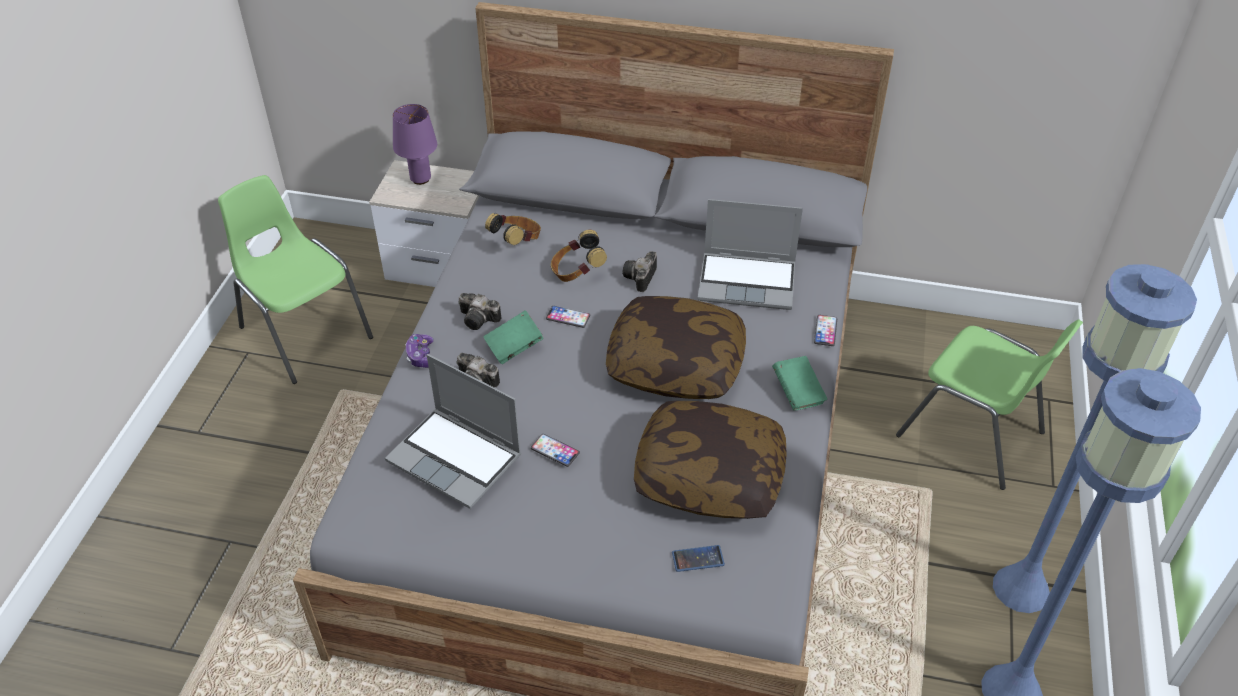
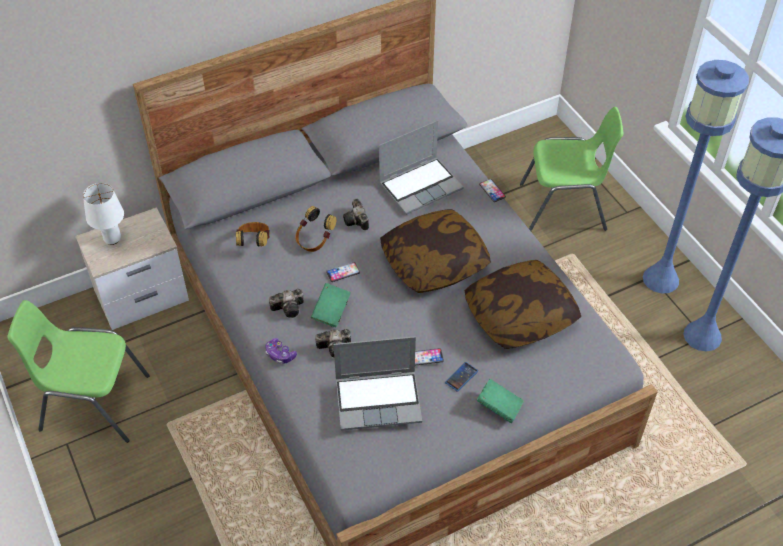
camera: 40 degrees left, 5 degrees up
(420, 179) = (112, 239): purple table lamp -> white table lamp
(698, 559) = (562, 364): phone -> phone (461, 377)
(797, 393) = (515, 237): green book -> green book (499, 407)

